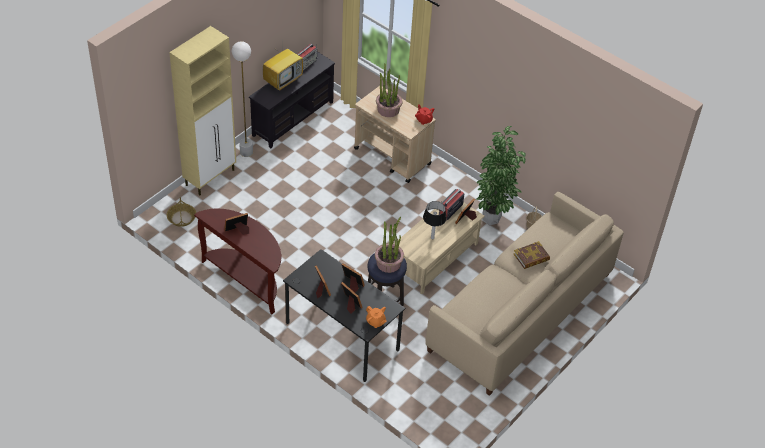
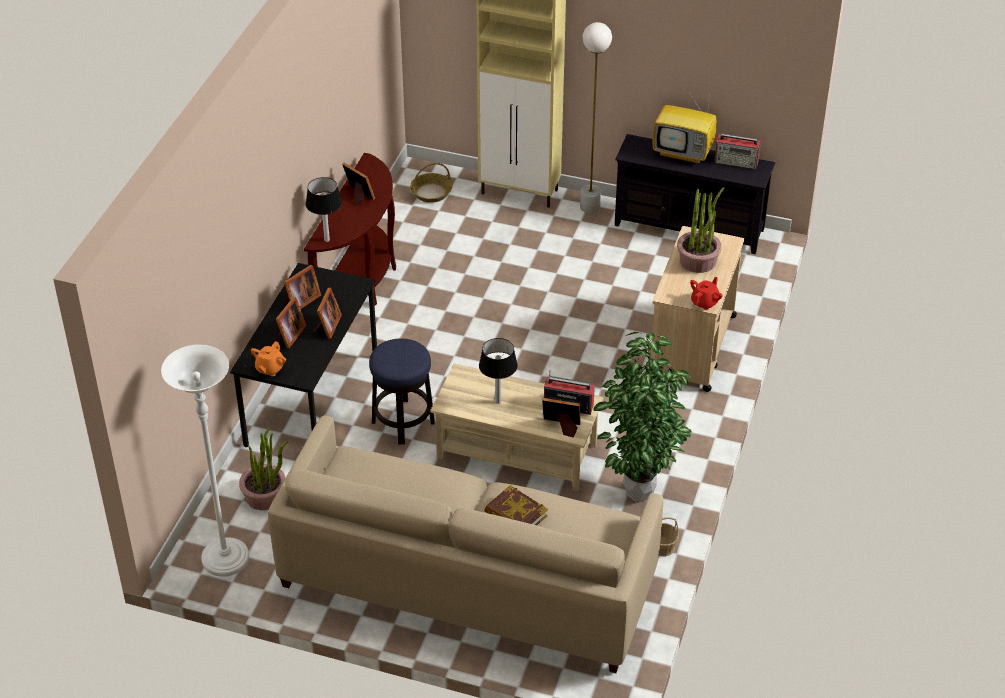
camera: 70 degrees right, 5 degrees down
(273, 259) = (326, 240): none -> table lamp
(388, 263) = (399, 357): potted plant -> potted plant (265, 495)
(455, 417) = (225, 559): none -> white floor lamp

